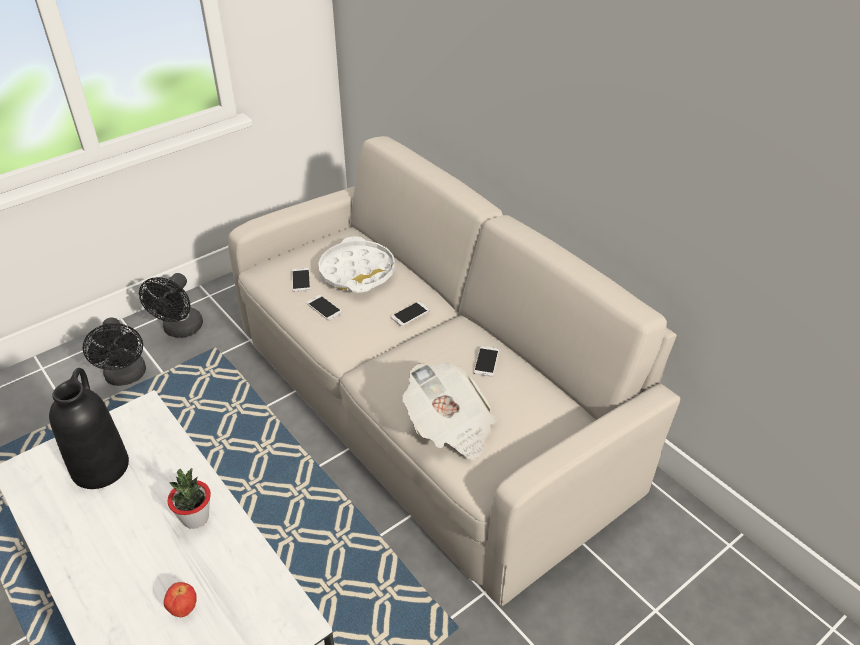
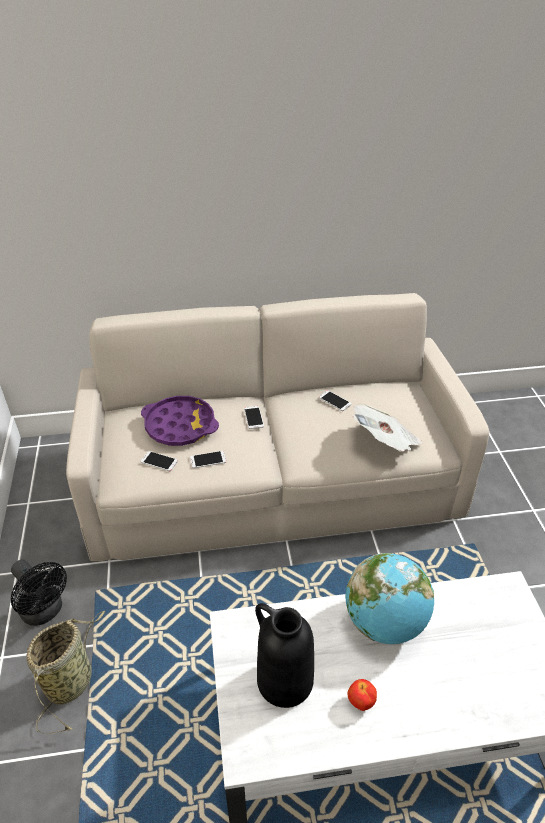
camera: 60 degrees left, 0 degrees up
(126, 377) = (71, 680): black fan -> basket
(183, 608) = (472, 655): apple -> apple (360, 702)
(196, 518) = (384, 622): potted plant -> globe
(357, 272) = (180, 425): white tray -> purple tray

